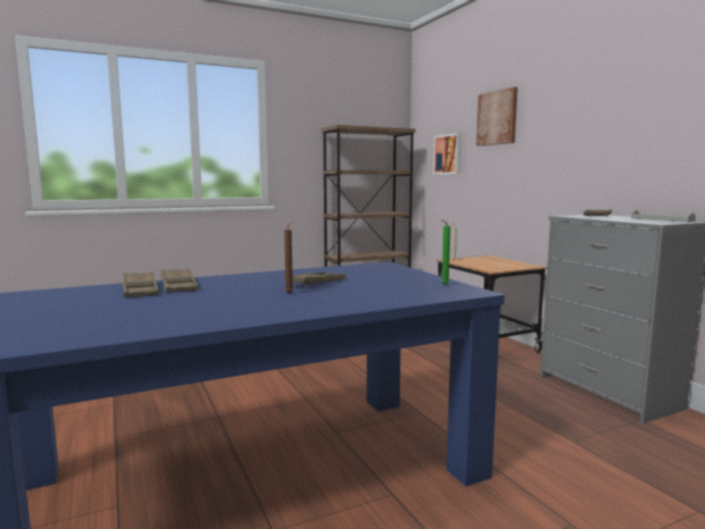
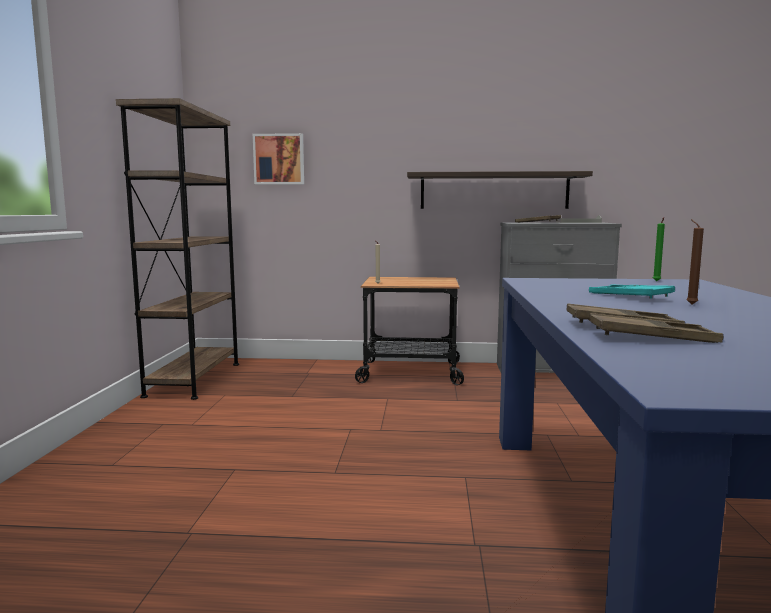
camera: 60 degrees left, 0 degrees up
(316, 283) = (629, 296): brown tray -> turquoise tray
(497, 118) = (365, 121): picture -> none
(591, 179) = (494, 191): none -> shelf

